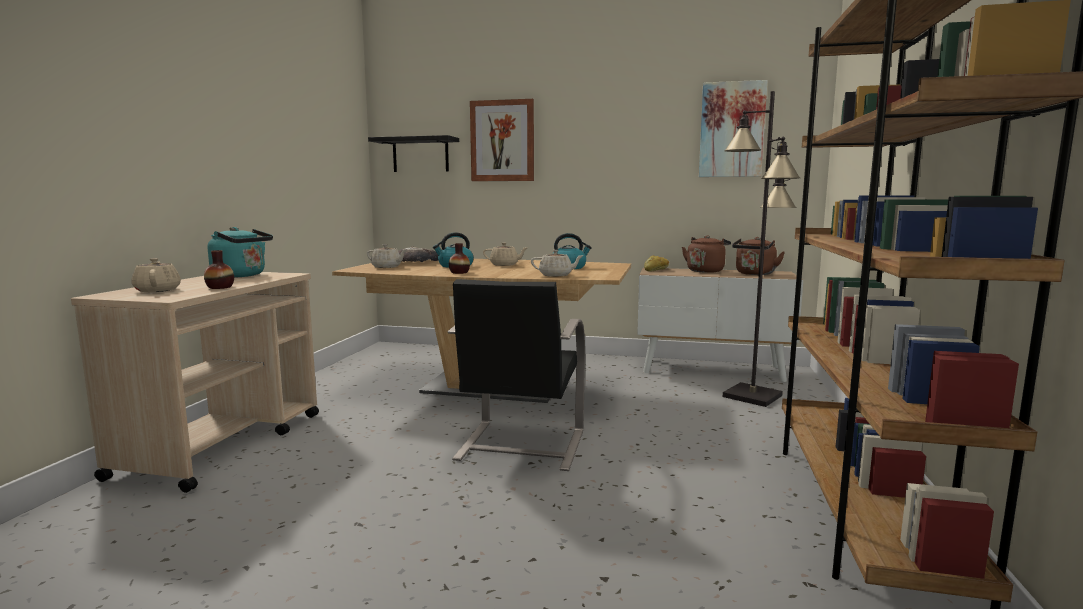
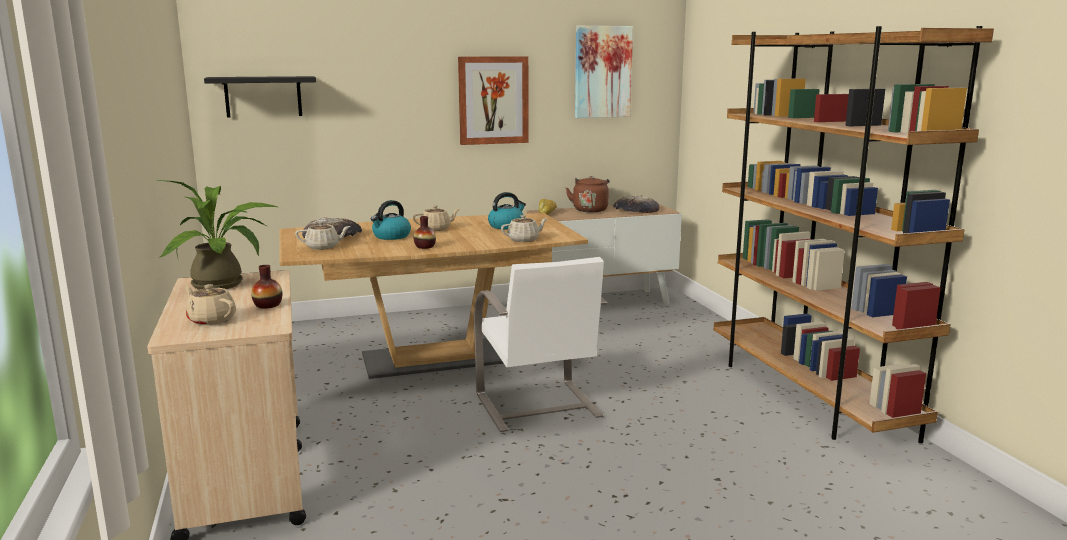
camera: 30 degrees left, 5 degrees up
(242, 275) = (224, 284): turquoise kettle -> potted plant
(502, 141) = (368, 80): picture -> picture (493, 100)
(519, 446) = (538, 406): black chair -> white chair
(752, 396) = (658, 322): black floor lamp -> none
(754, 274) = (635, 210): brown kettle -> bread

